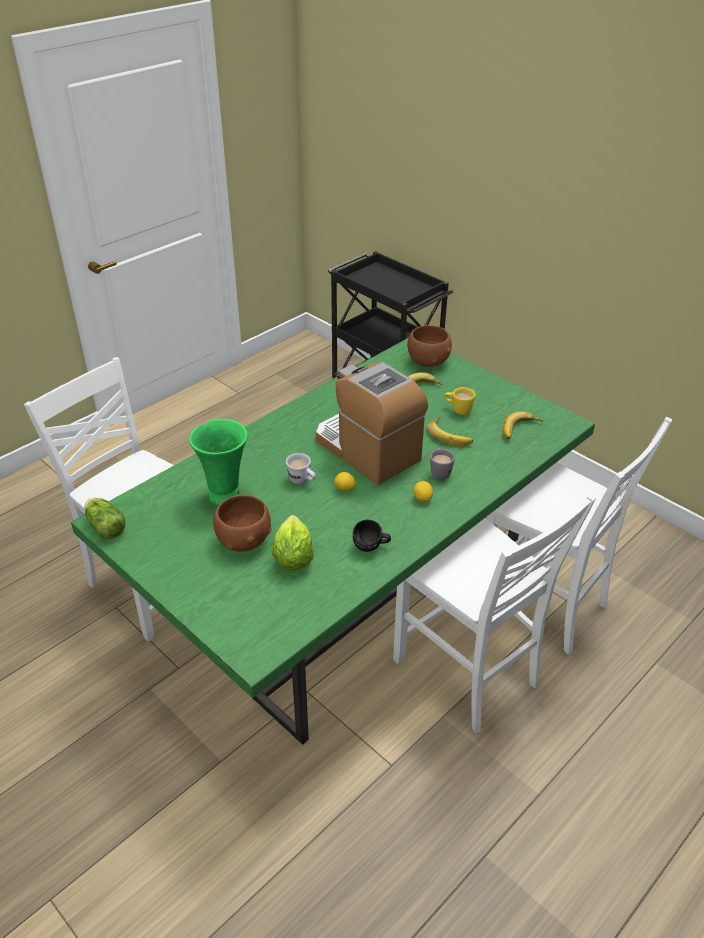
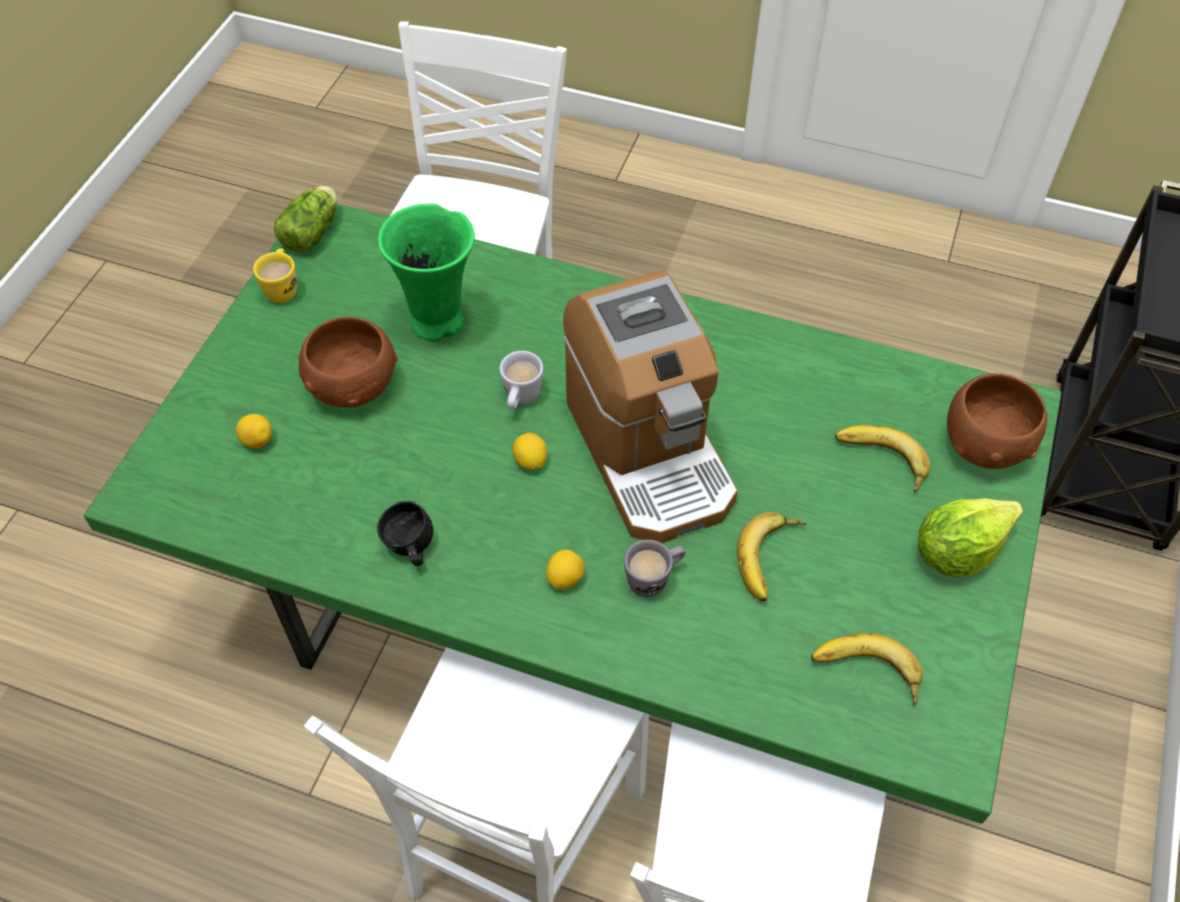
camera: 65 degrees right, 15 degrees up
(253, 590) = (257, 440): none -> lemon
(293, 558) = (341, 459): lettuce -> lettuce (957, 551)
(367, 450) = (649, 452): coffee machine -> coffee machine turned 135 degrees clockwise
(458, 410) = (858, 546): yellow mug -> yellow mug (282, 287)

